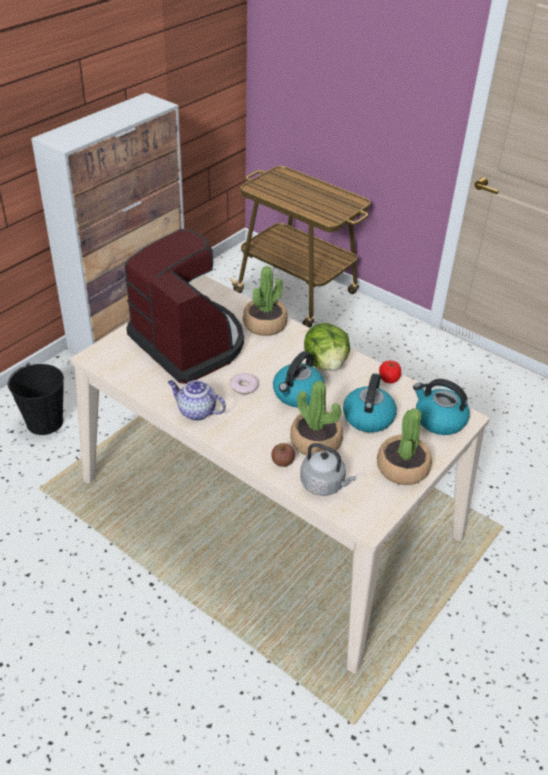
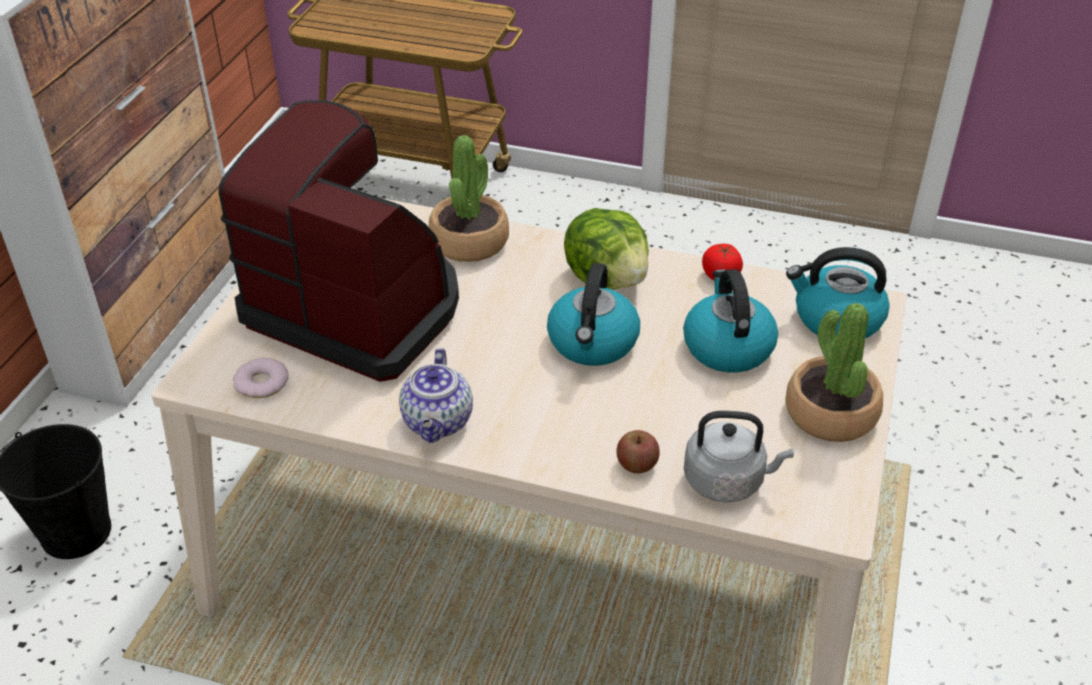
camera: 20 degrees left, 0 degrees up
(196, 411) = (438, 423): teapot -> teapot turned 90 degrees counterclockwise
(244, 386) = (495, 355): donut -> donut (261, 383)
(316, 441) = (670, 412): potted plant -> none

